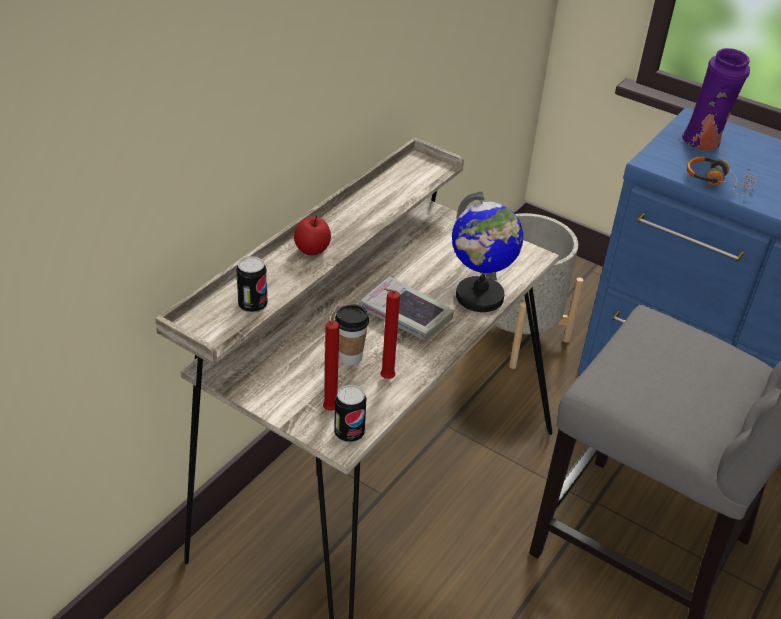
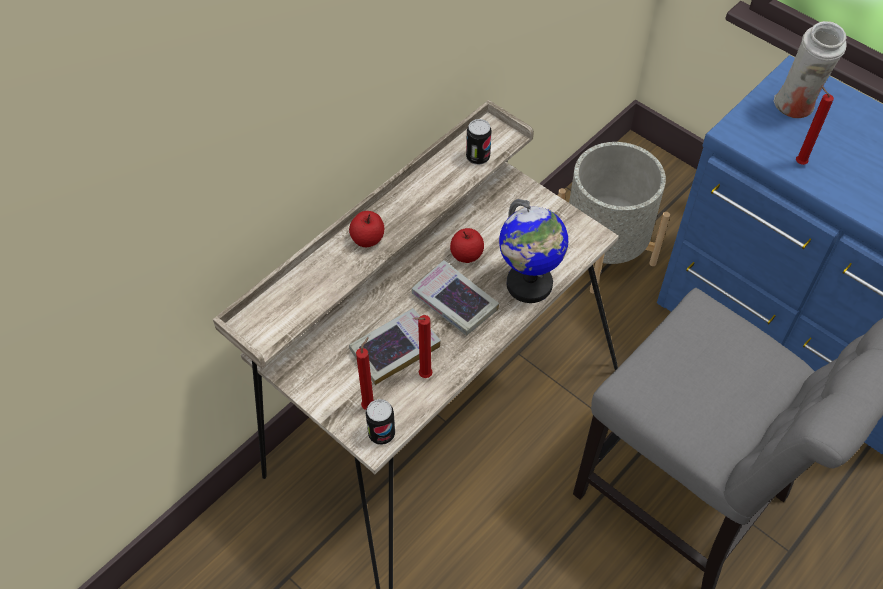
camera: 10 degrees right, 15 degrees up
(253, 305) = (303, 304): can -> can (478, 157)
(350, 357) = (395, 349): cup -> book
(410, 275) = (466, 255): none -> apple
(703, 144) = (795, 108): purple vase -> white vase
(719, 182) = (798, 162): headphones -> red candle

